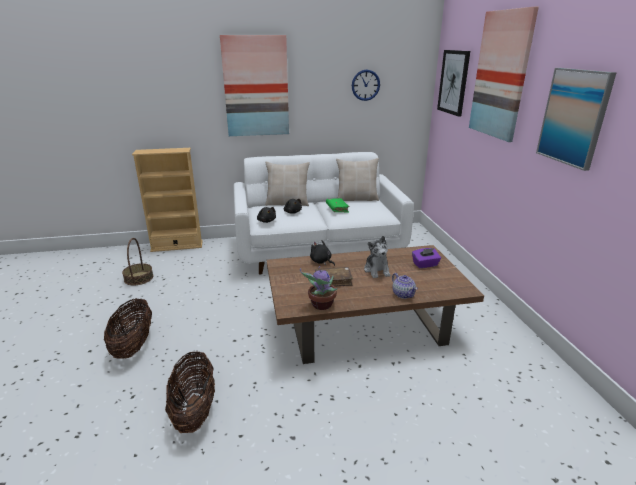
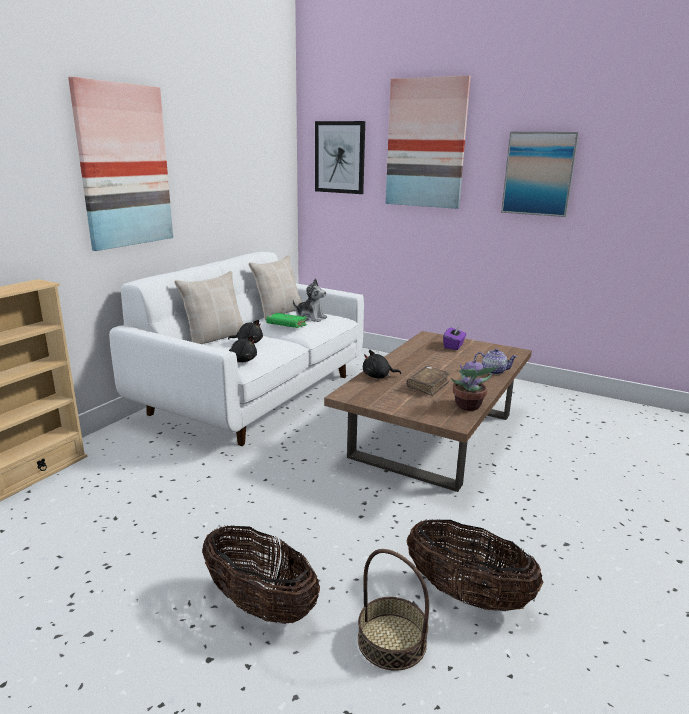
camera: 50 degrees left, 5 degrees down
(138, 278) = (65, 540): basket -> basket (391, 641)
(365, 85) = (242, 164): wall clock -> none
(377, 270) = (435, 364): plush toy -> plush toy (310, 318)

